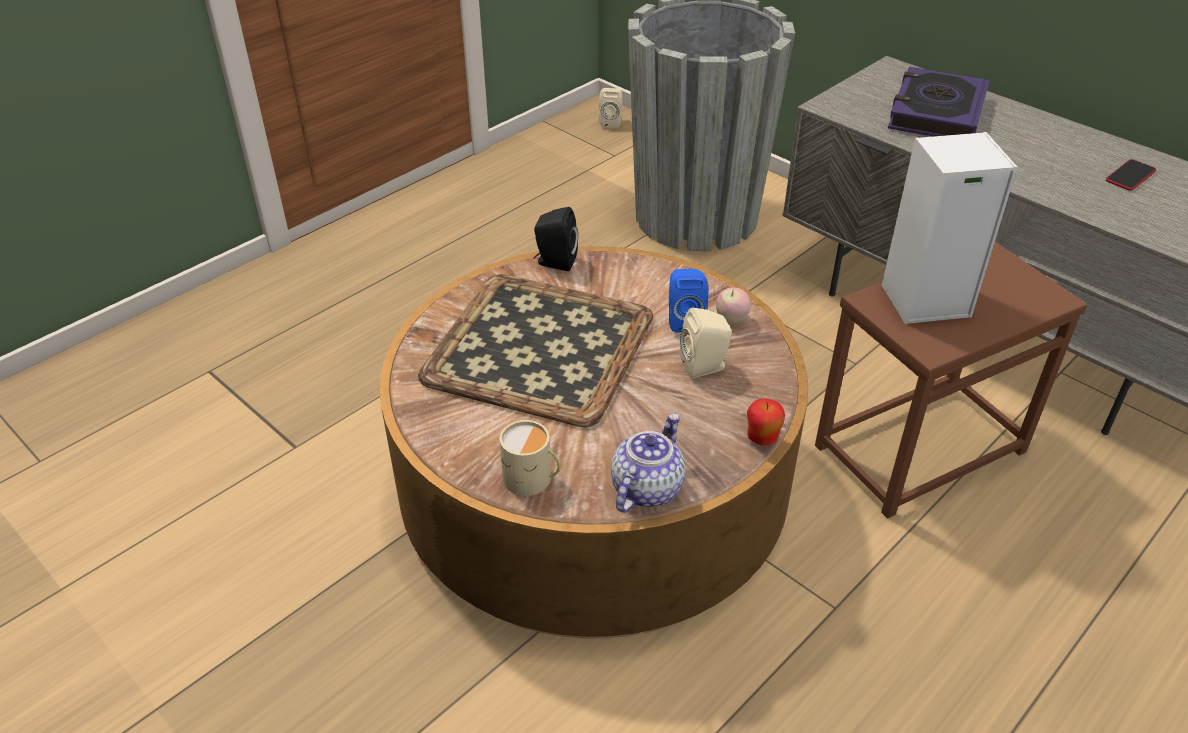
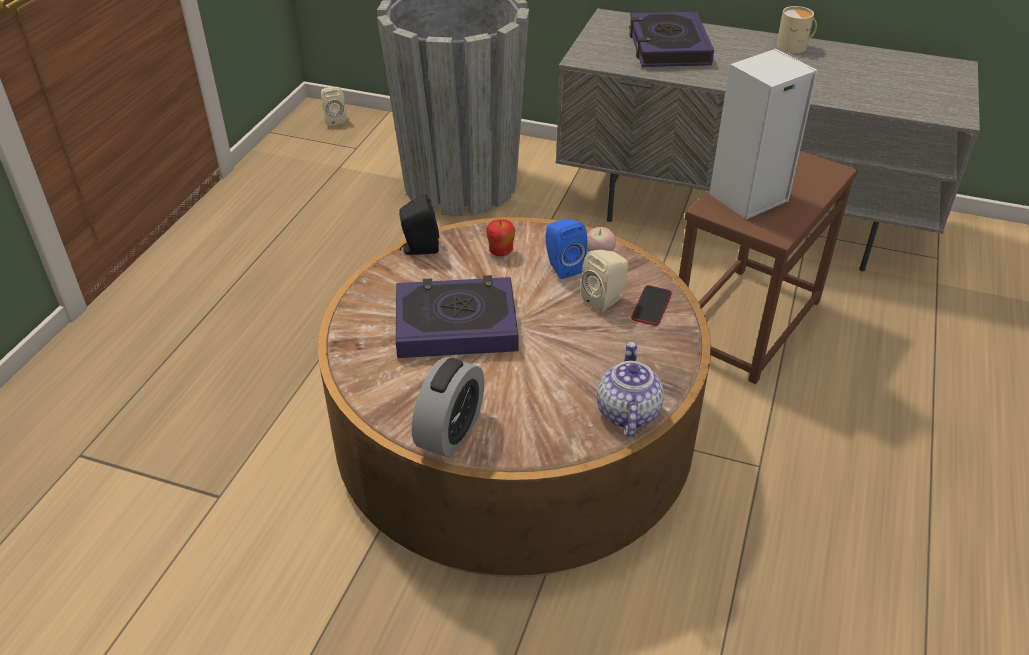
camera: 25 degrees left, 0 degrees up
(461, 447) = (450, 432): none -> alarm clock
(532, 479) = (530, 438): beige mug -> beige mug (795, 46)
(538, 346) = (456, 324): tray -> book
(762, 439) = (687, 343): apple -> apple (500, 252)
(1130, 176) = (835, 65): phone -> phone (651, 306)

